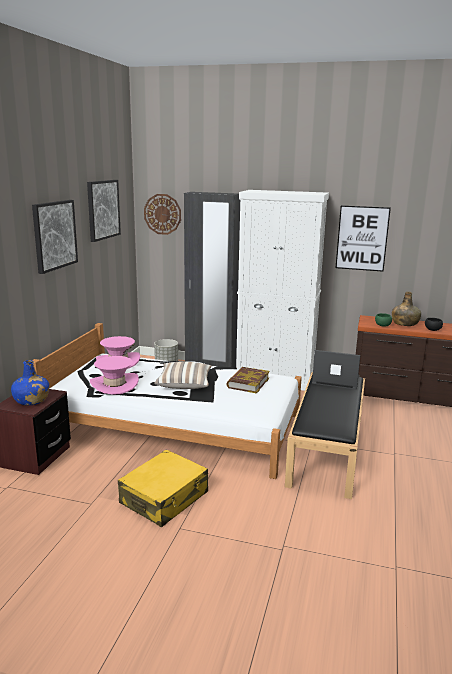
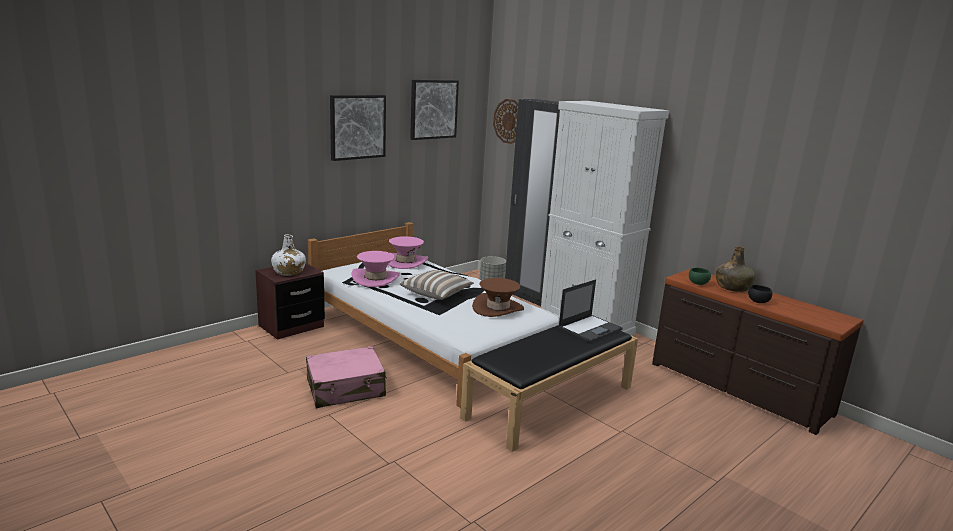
camera: 30 degrees right, 0 degrees up
(31, 400) = (288, 272): blue bottle -> white bottle
(164, 498) = (346, 388): yellow suitcase -> pink suitcase
(247, 383) = (498, 308): book -> brown hat
(335, 380) = (590, 328): laptop -> laptop turned 90 degrees clockwise
(362, 238) = (703, 171): picture -> none

